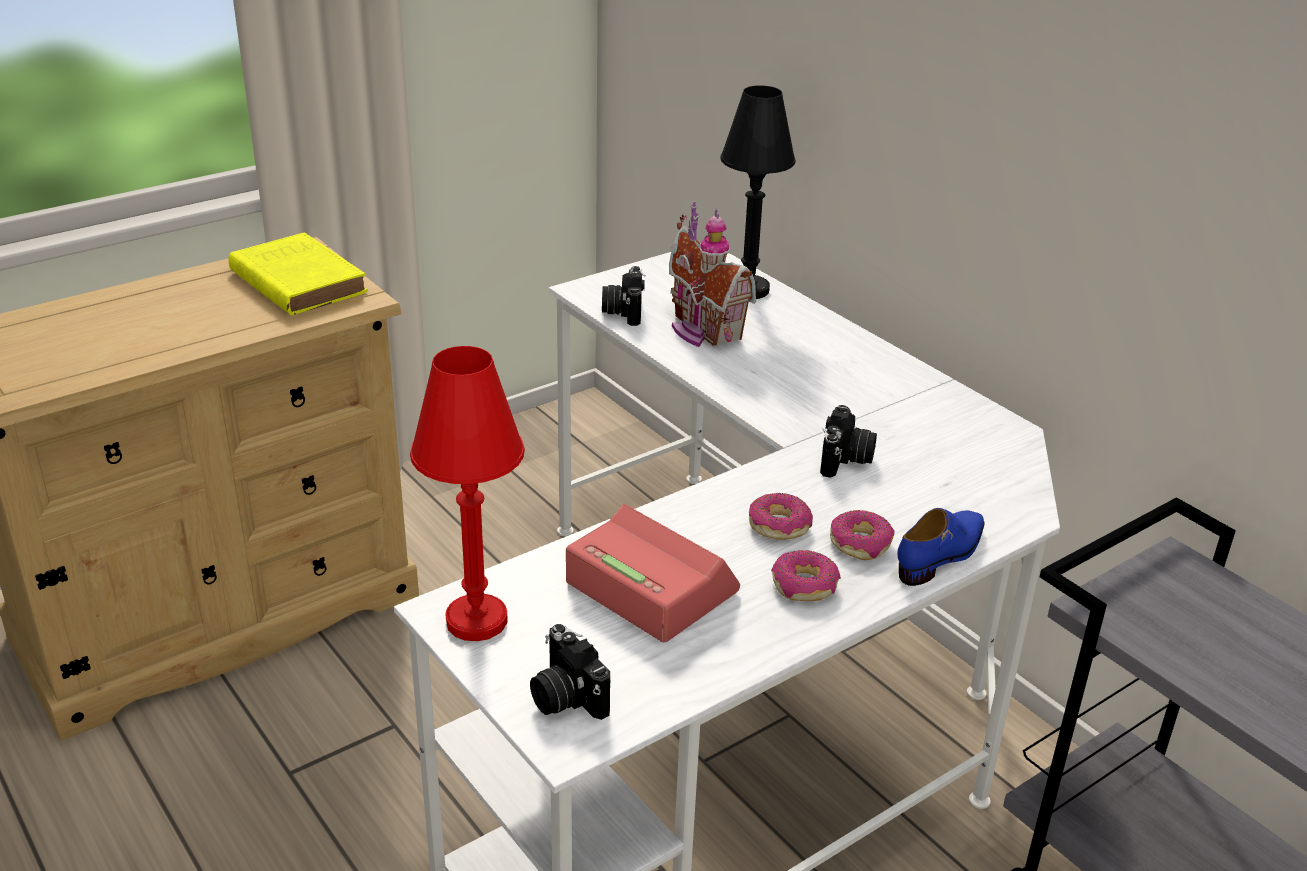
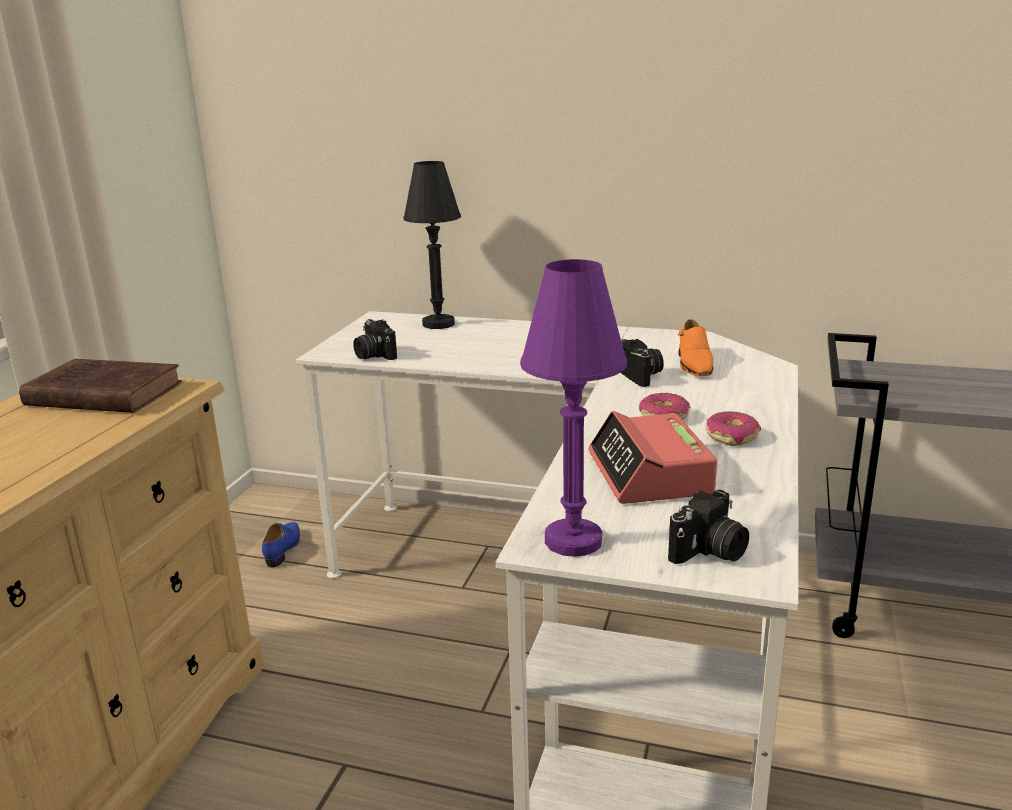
camera: 35 degrees left, 10 degrees down
(296, 281) = (101, 394): yellow book -> brown book
(476, 621) = (573, 541): red table lamp -> purple table lamp
(565, 697) = (710, 552): camera -> camera turned 60 degrees counterclockwise
(650, 587) = (649, 474): alarm clock -> alarm clock turned 105 degrees counterclockwise
(702, 330) = (444, 348): toy house -> none
(860, 543) = (722, 407): donut -> none
(933, 469) = (694, 364): none -> orange shoe
(941, 555) = (770, 396): blue shoe -> blue shoe (284, 548)

